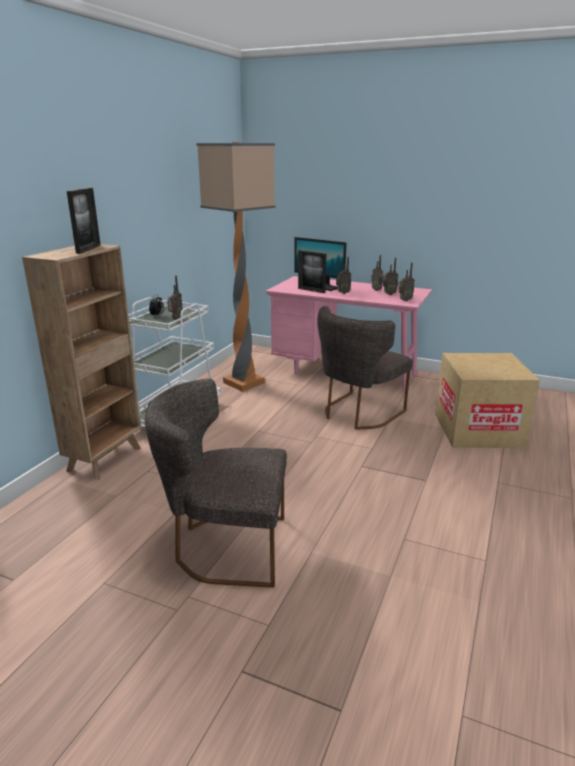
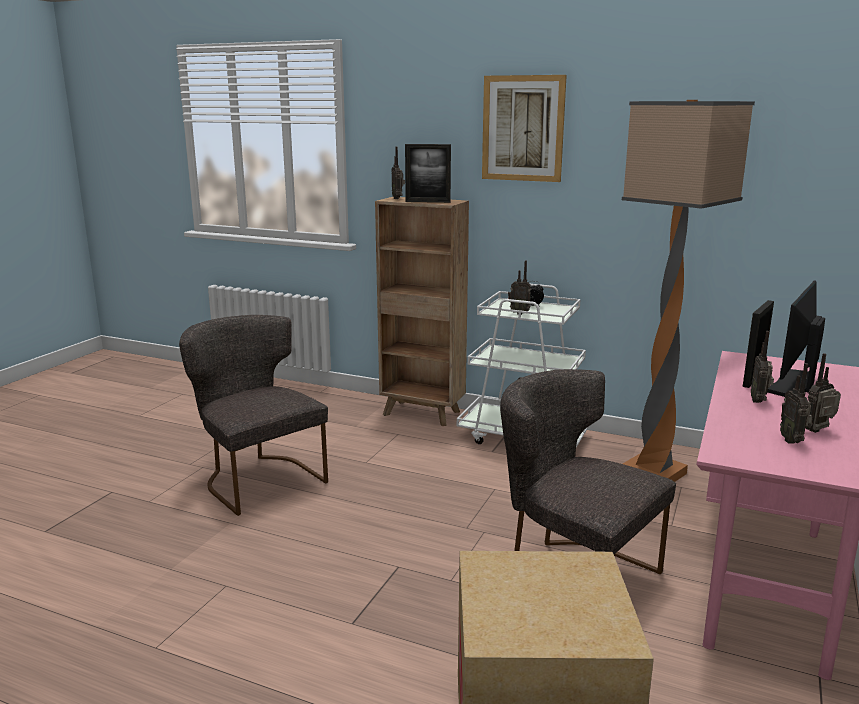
camera: 90 degrees right, 5 degrees down
(105, 169) = (523, 128): none -> picture
(225, 547) = (258, 478): grey chair -> grey chair turned 45 degrees counterclockwise
(404, 300) = (745, 452): radio -> radio (398, 198)

